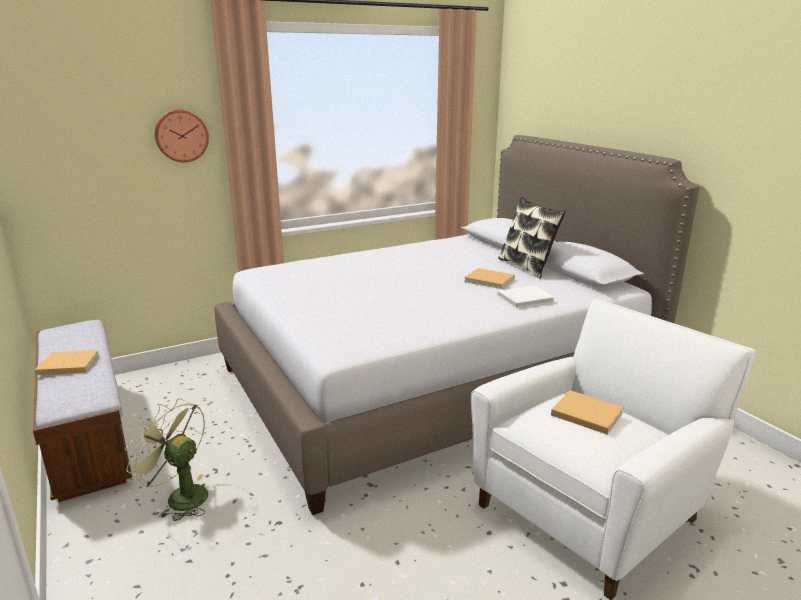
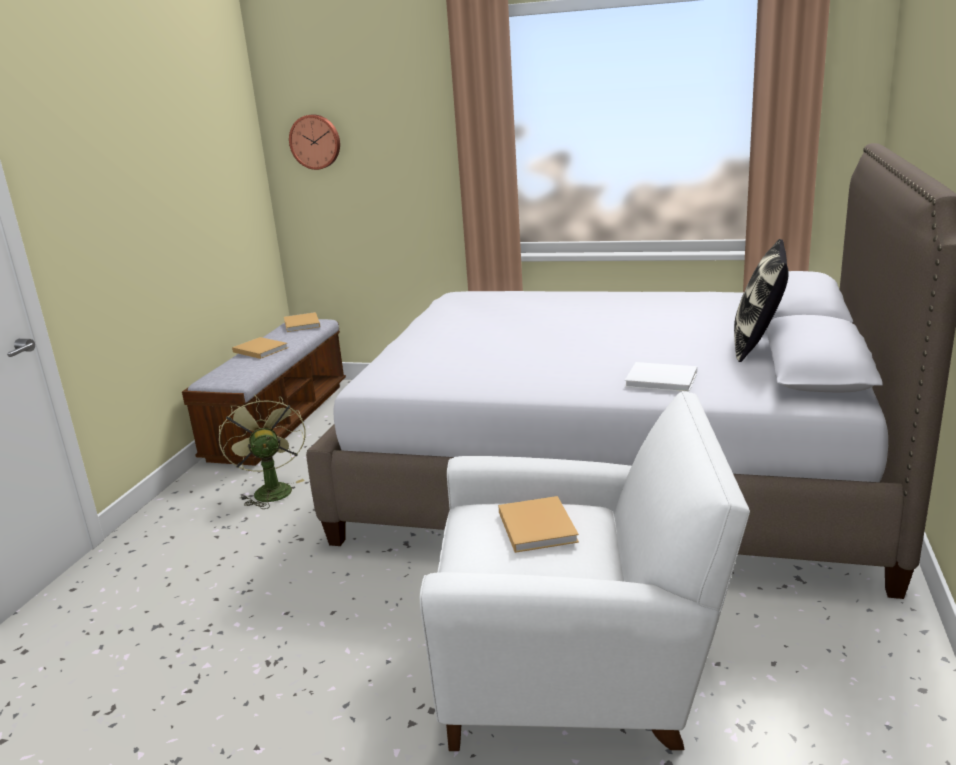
camera: 45 degrees right, 0 degrees up
(181, 135) = (422, 138): wall clock -> wall clock (315, 141)
(490, 280) = (668, 351): beige book -> beige book (302, 324)

